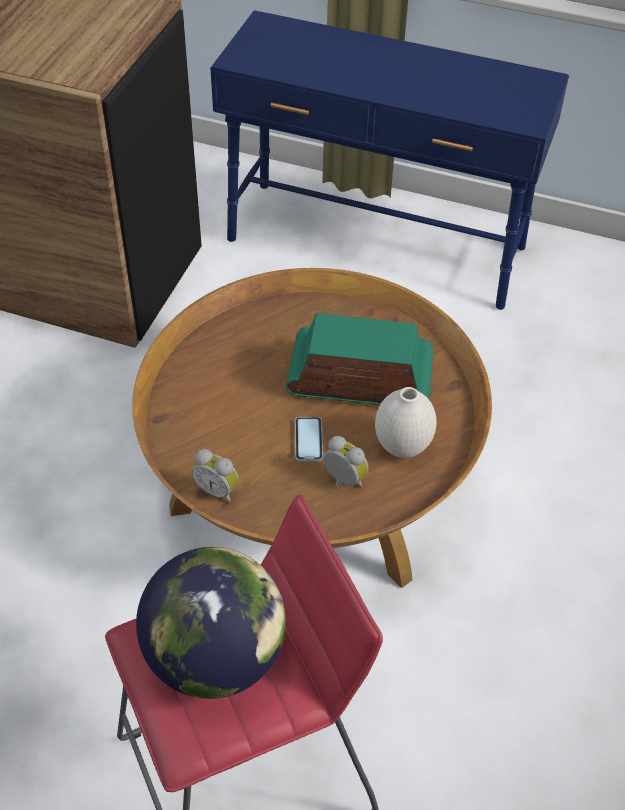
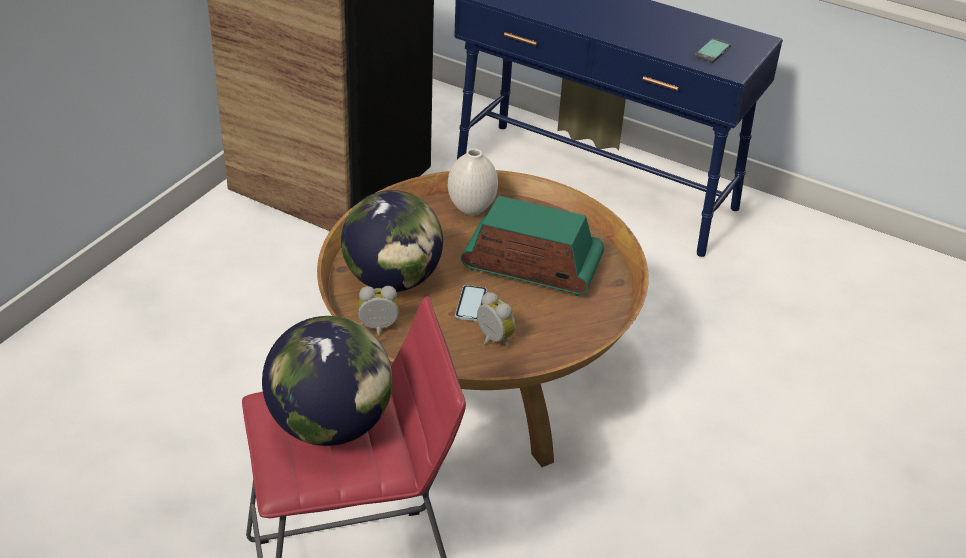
camera: 10 degrees right, 10 degrees down
(217, 424) = (392, 280): none -> globe
(217, 490) = (378, 329): alarm clock -> alarm clock turned 135 degrees clockwise
(402, 446) = (555, 322): white vase -> white vase (471, 208)
(502, 102) = (712, 51): none -> phone

